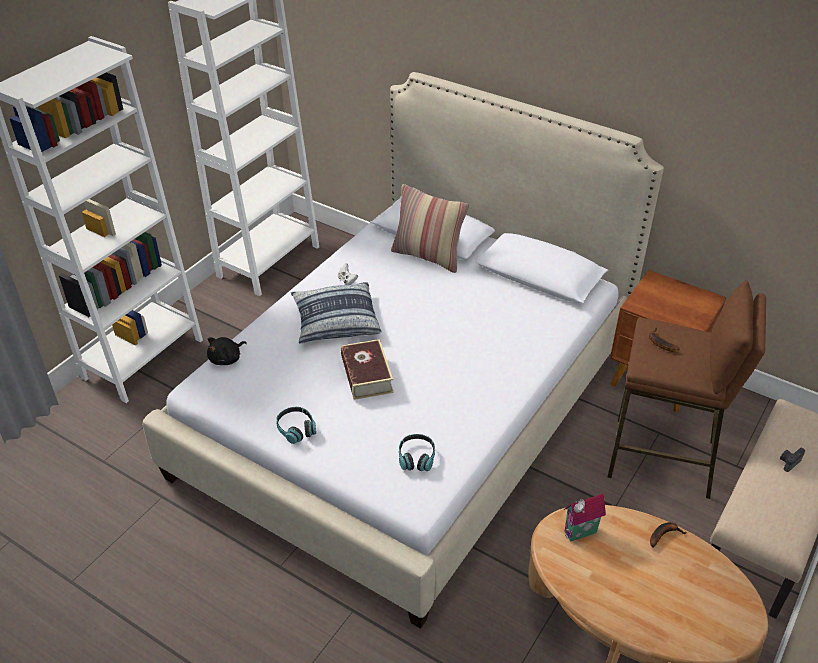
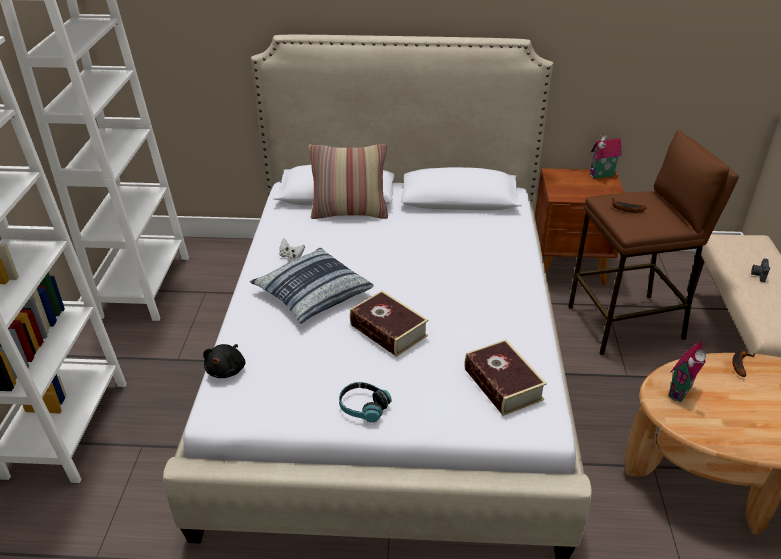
camera: 30 degrees left, 5 degrees down
(416, 457) = (503, 384): headphones -> book
(704, 299) = (602, 176): none -> toy house

